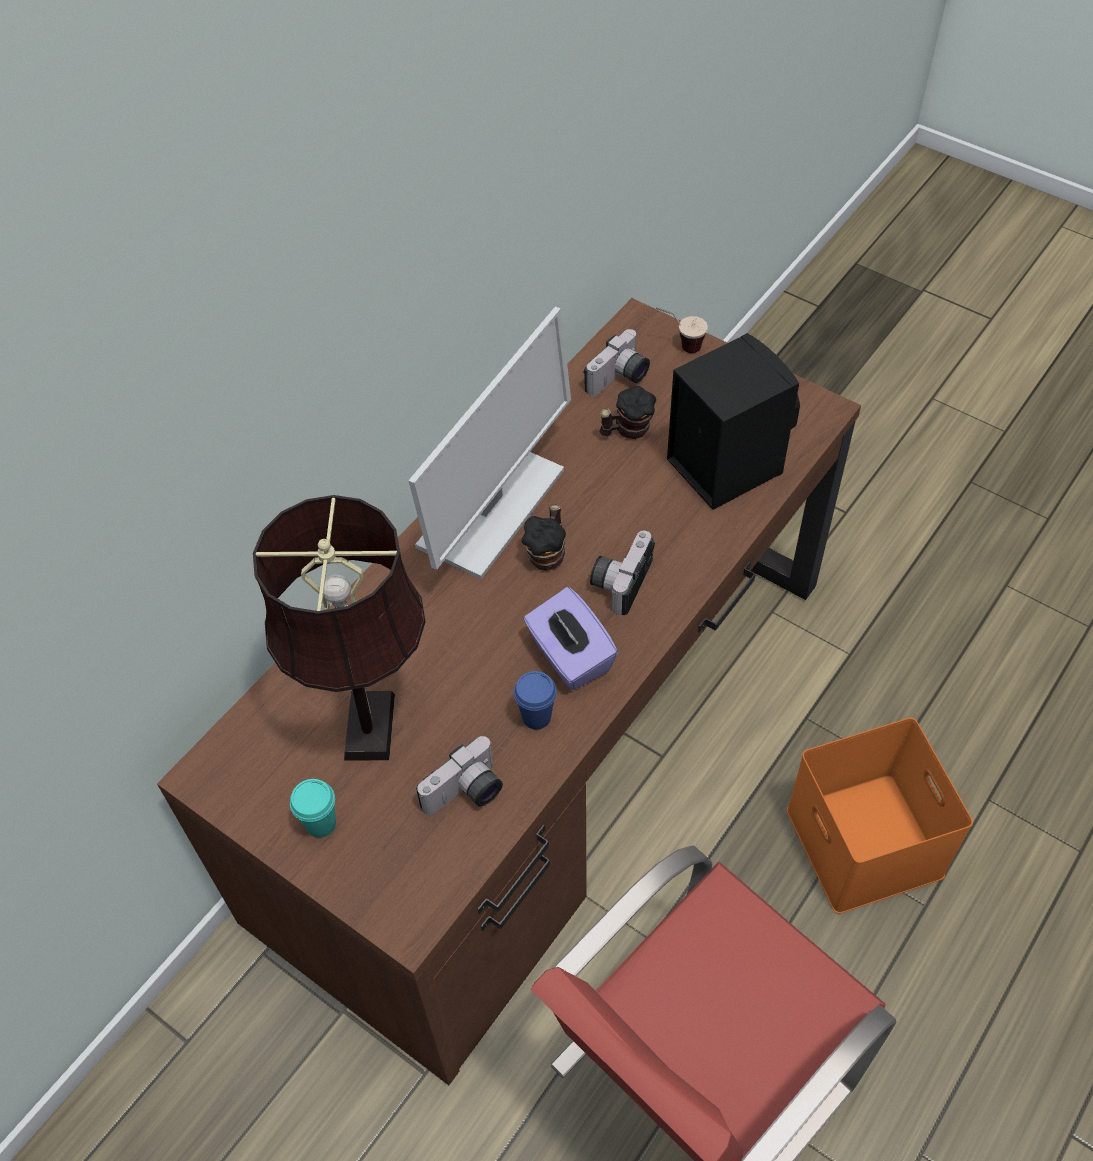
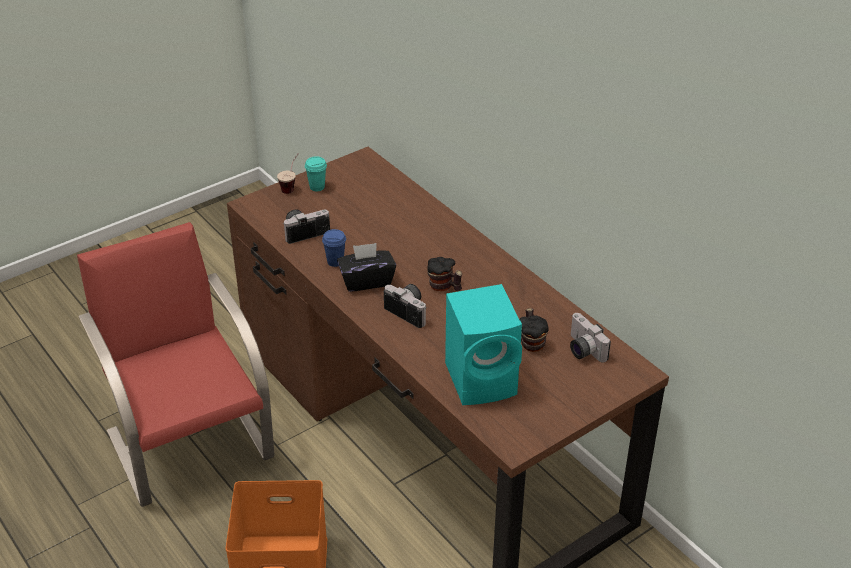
camera: 105 degrees right, 15 degrees down
(371, 719) = (366, 209): brown table lamp -> none
(466, 794) = (305, 231): camera -> camera turned 90 degrees clockwise
(491, 510) = (488, 272): monitor -> none
(570, 656) = (366, 281): purple tissue box -> black tissue box
(679, 345) = (607, 388): cup -> cup (291, 186)
(723, 463) = (483, 379): black speaker -> turquoise speaker

